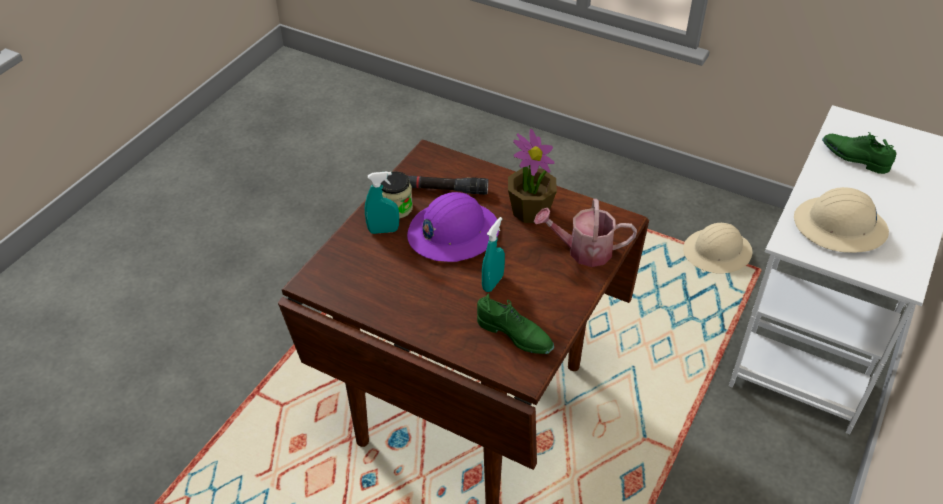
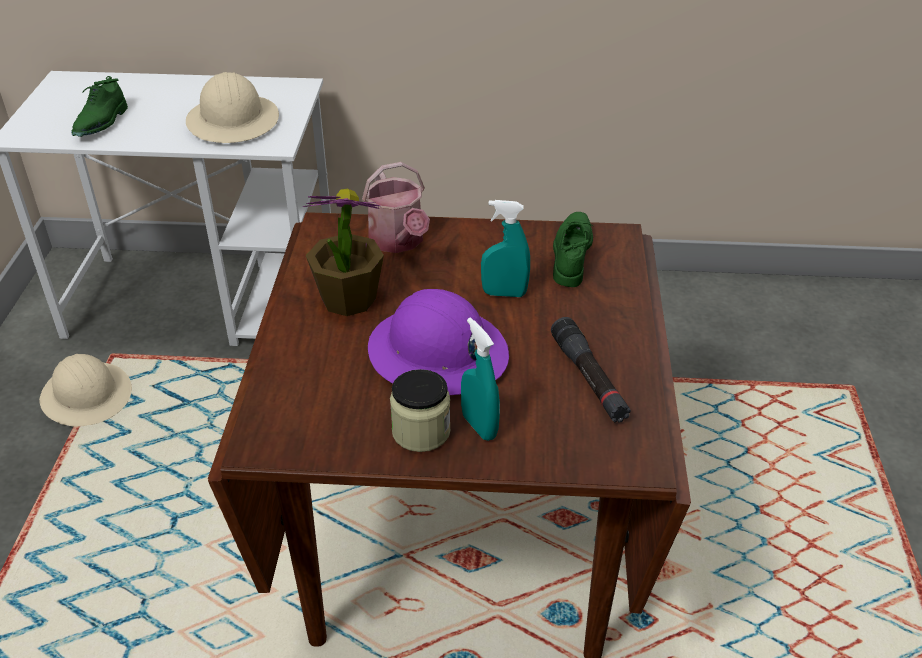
camera: 115 degrees left, 5 degrees down
(446, 190) = (346, 391): black flashlight -> black flashlight (589, 378)

